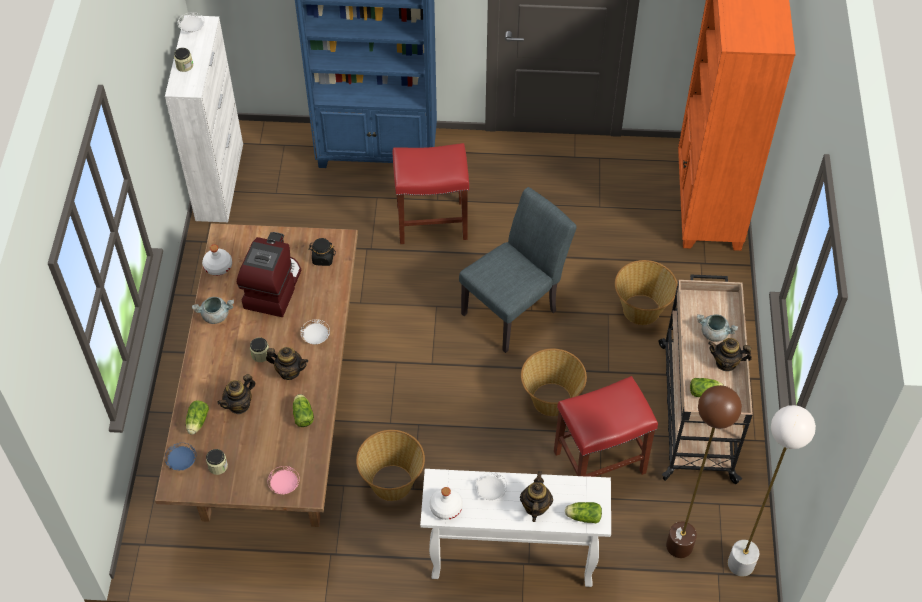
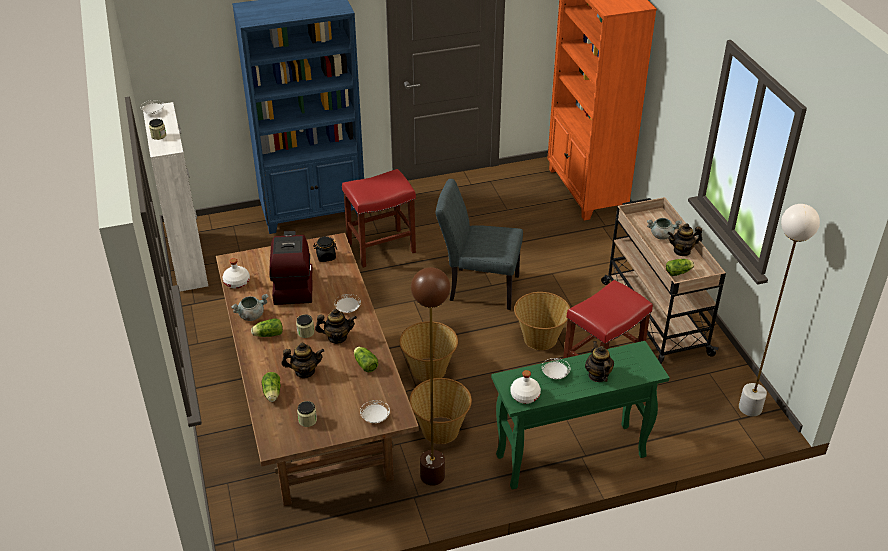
camera: 20 degrees left, 15 degrees down
(182, 461) = (272, 425): blue plate -> none
(239, 405) = (304, 371): teapot -> teapot turned 120 degrees counterclockwise
(284, 484) = (375, 417): pink plate -> white plate
(511, 560) = (569, 457): white console table -> green console table
(515, 309) = (478, 287): grey chair -> grey chair turned 105 degrees counterclockwise
(582, 516) = (639, 371): lettuce -> lettuce (267, 335)
(641, 310) = (576, 265): basket -> basket (429, 370)
(679, 546) = (696, 409): brown floor lamp -> brown floor lamp (432, 476)

